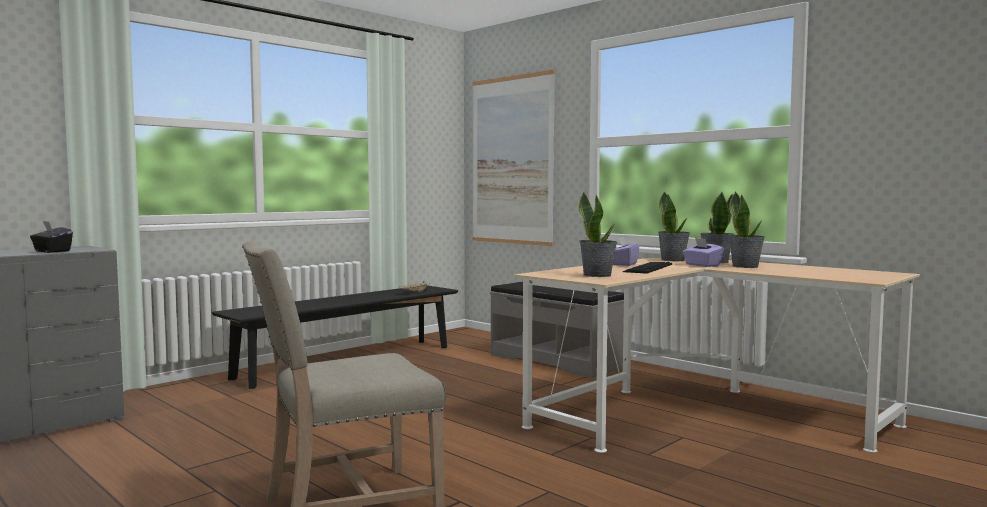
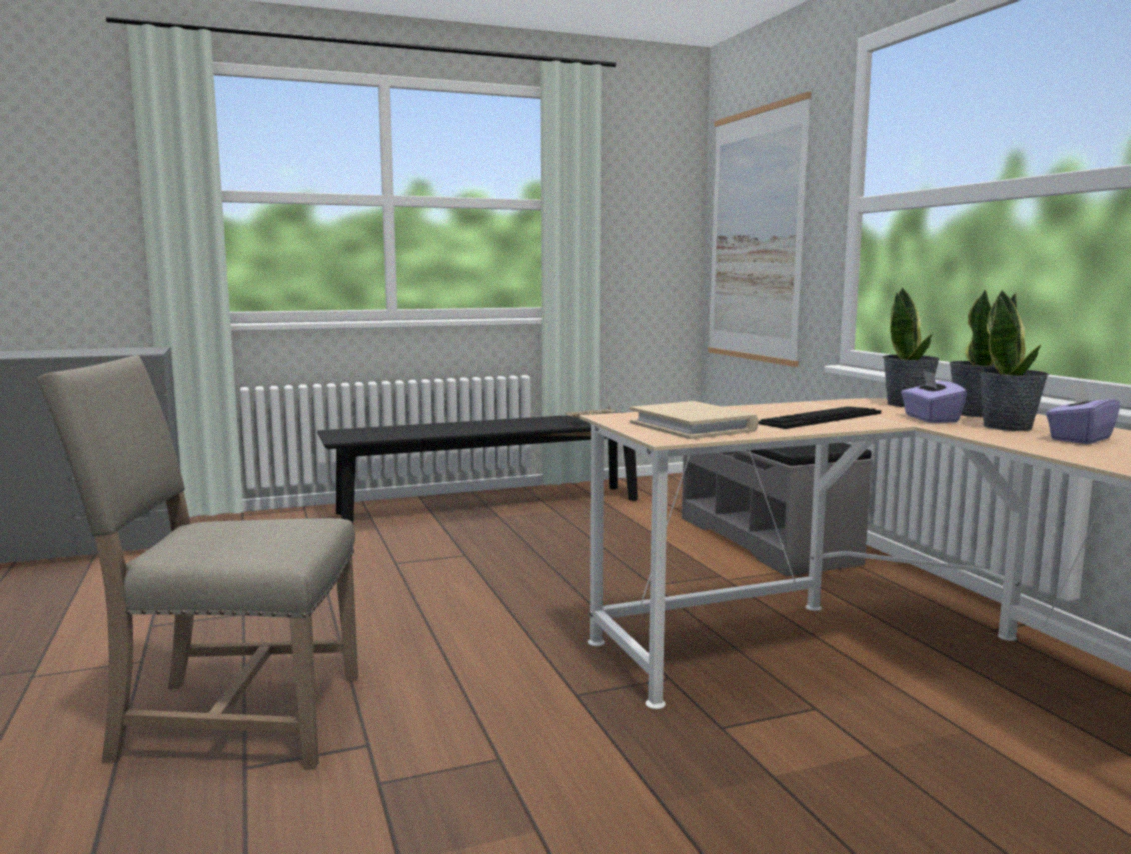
camera: 25 degrees right, 5 degrees up
(51, 251) = (100, 353): black tissue box -> none
(597, 275) = (693, 426): potted plant -> beige book
(624, 264) = (798, 408): purple tissue box -> purple tissue box (1079, 439)

